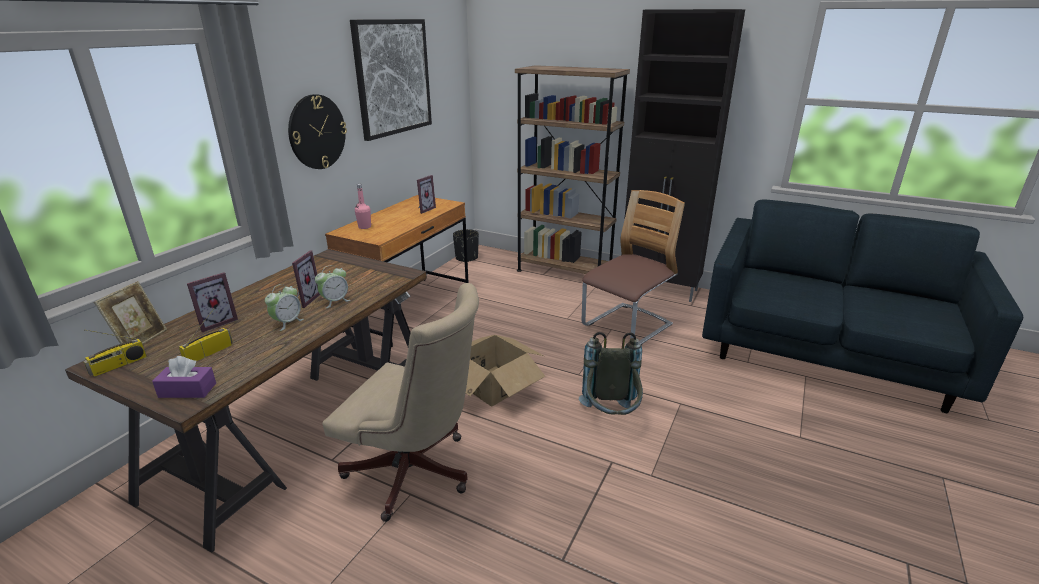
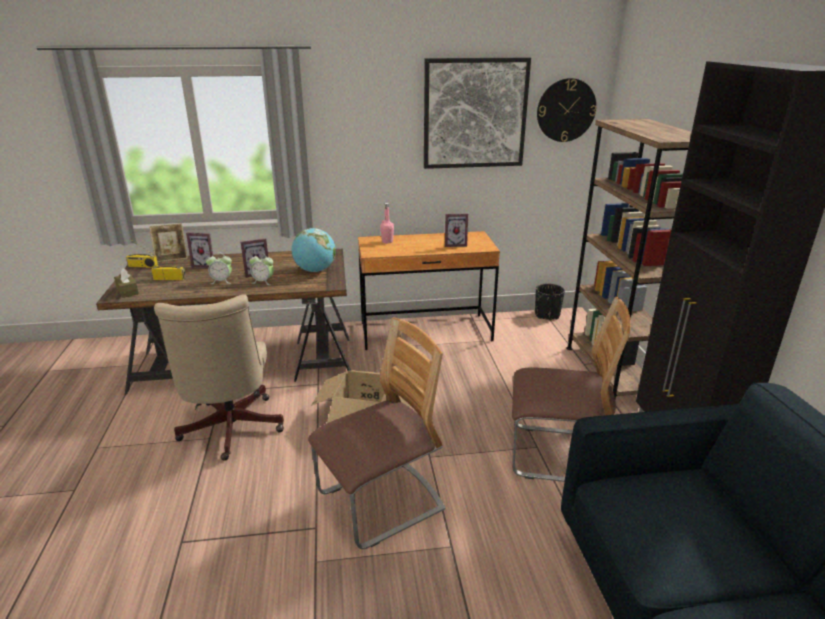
camera: 55 degrees right, 0 degrees up
(187, 390) = (127, 291): purple tissue box -> brown tissue box
(317, 132) = (368, 152): wall clock -> wall clock (566, 110)
(358, 272) = (315, 271): none -> globe
(610, 417) = (380, 503): grey backpack -> chair

